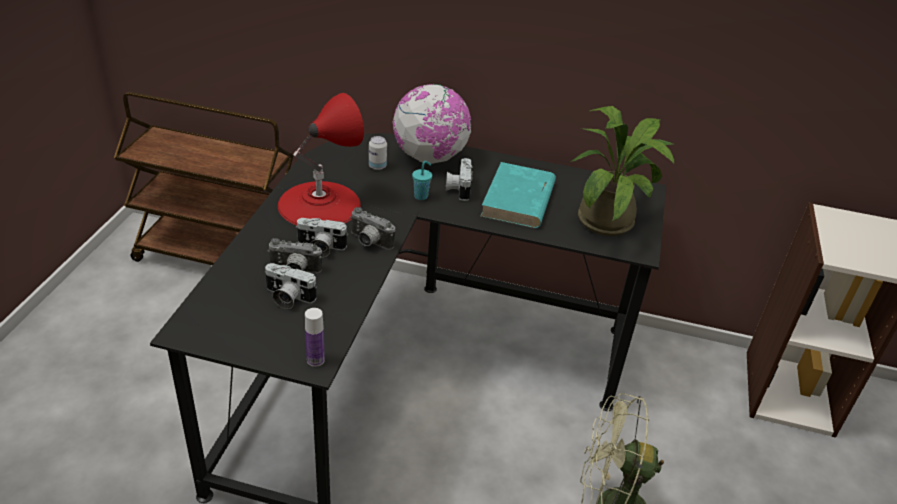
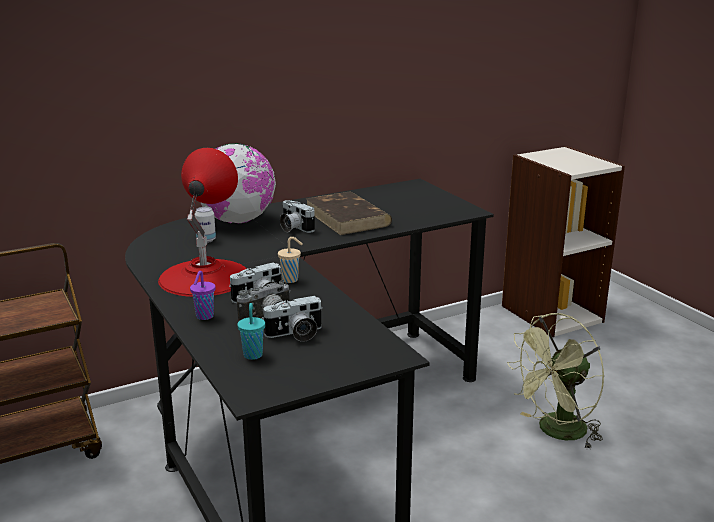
camera: 40 degrees left, 15 degrees down
(262, 243) = (204, 317): none -> purple cup
(315, 360) = (391, 353): bottle -> none
(369, 242) = (291, 280): camera -> beige cup
(421, 196) = (276, 242): turquoise cup -> turquoise cup (253, 354)
(518, 200) = (348, 218): turquoise book -> brown book
(610, 219) = (423, 204): potted plant -> none

